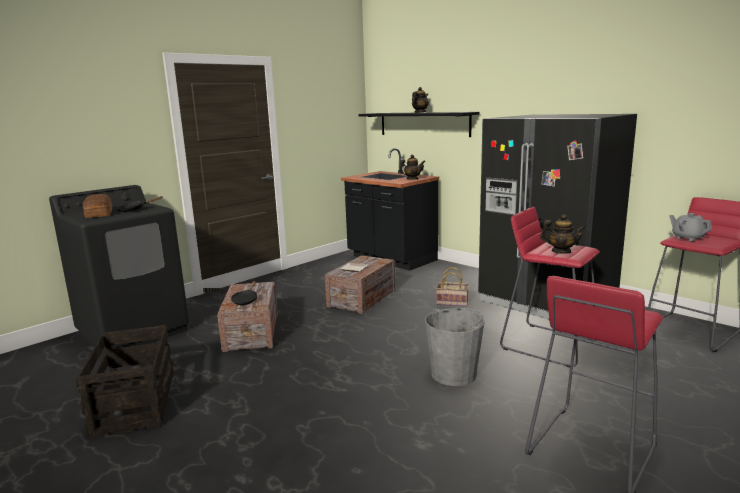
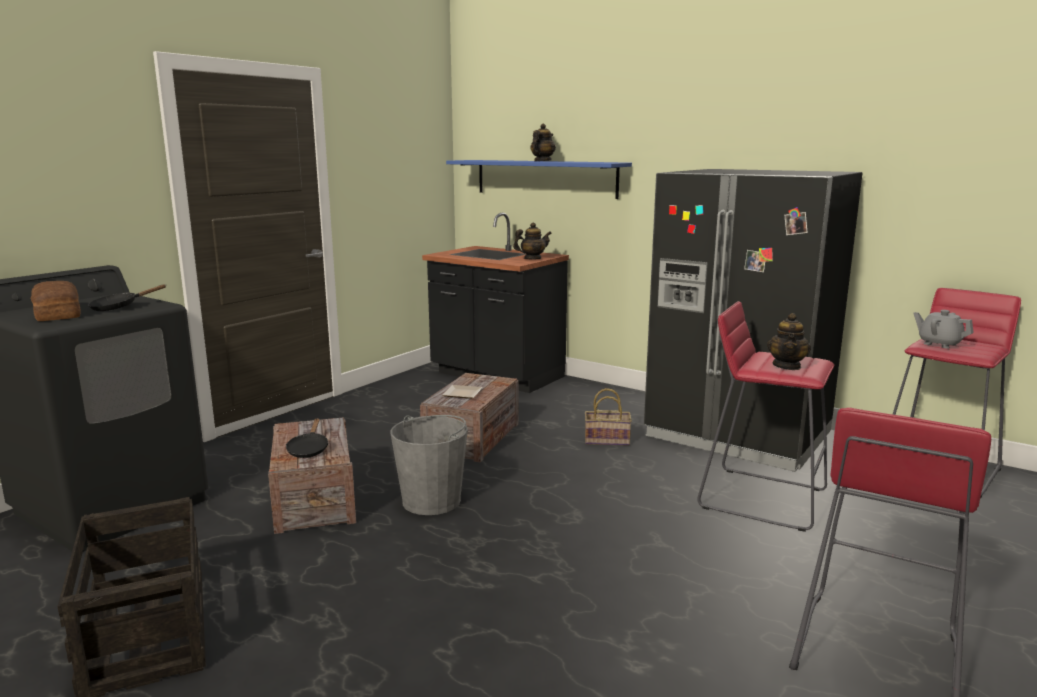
camera: 10 degrees left, 0 degrees up
(423, 124) = (545, 178): black shelf -> blue shelf
(454, 374) = (646, 550): grey bucket -> grey bucket (432, 500)
(561, 251) = (787, 366): teapot -> teapot turned 90 degrees clockwise

